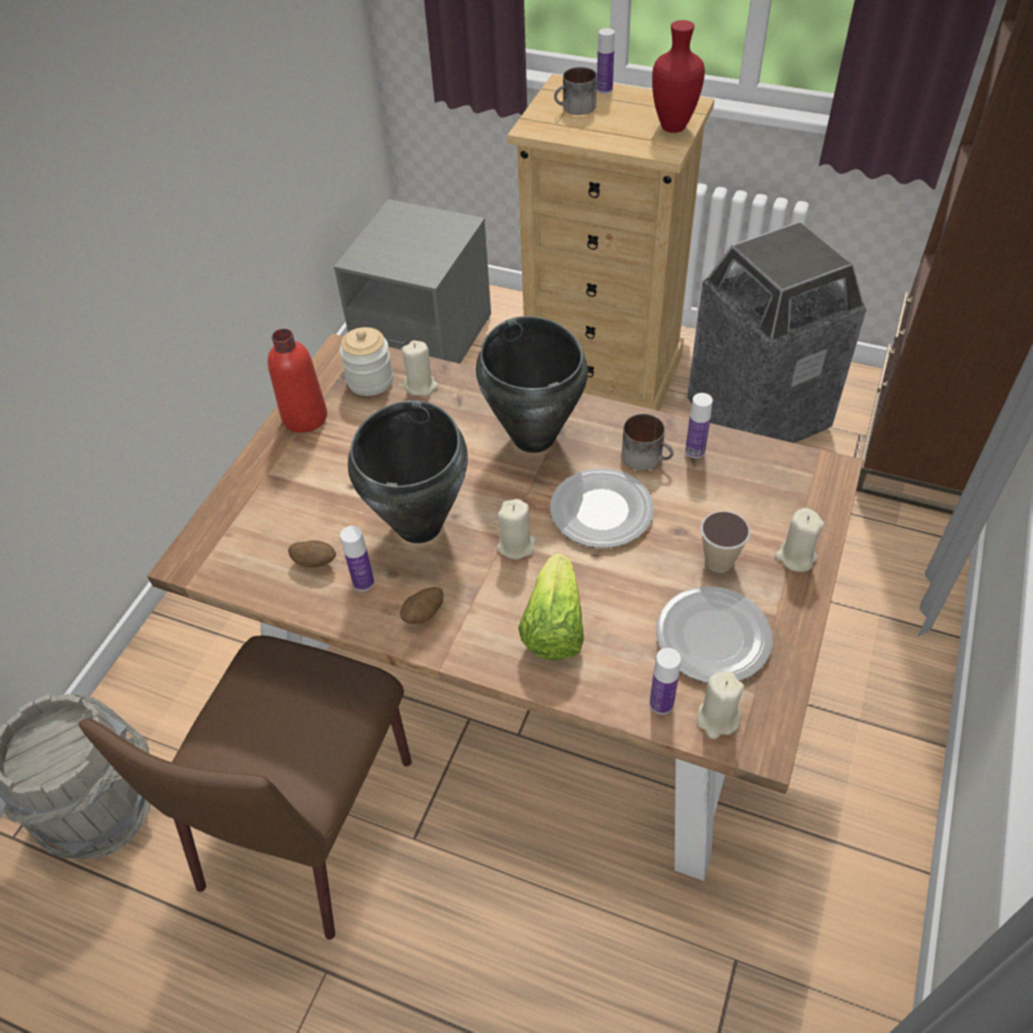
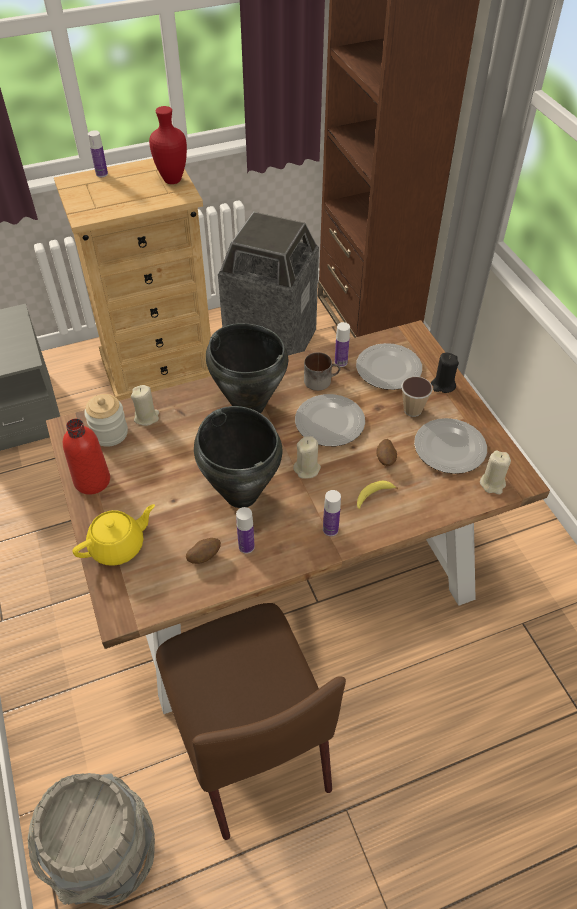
camera: 45 degrees left, 0 degrees up
(256, 496) = (118, 546): none -> yellow teapot
(424, 615) = (301, 538): potato -> potato (385, 459)
(554, 626) = (373, 496): lettuce -> banana
(575, 108) = (97, 193): mug -> none
(661, 703) = (462, 495): bottle -> bottle (330, 529)
(745, 493) = (387, 369): none -> plate
(795, 557) = (443, 385): beige candle -> black candle

